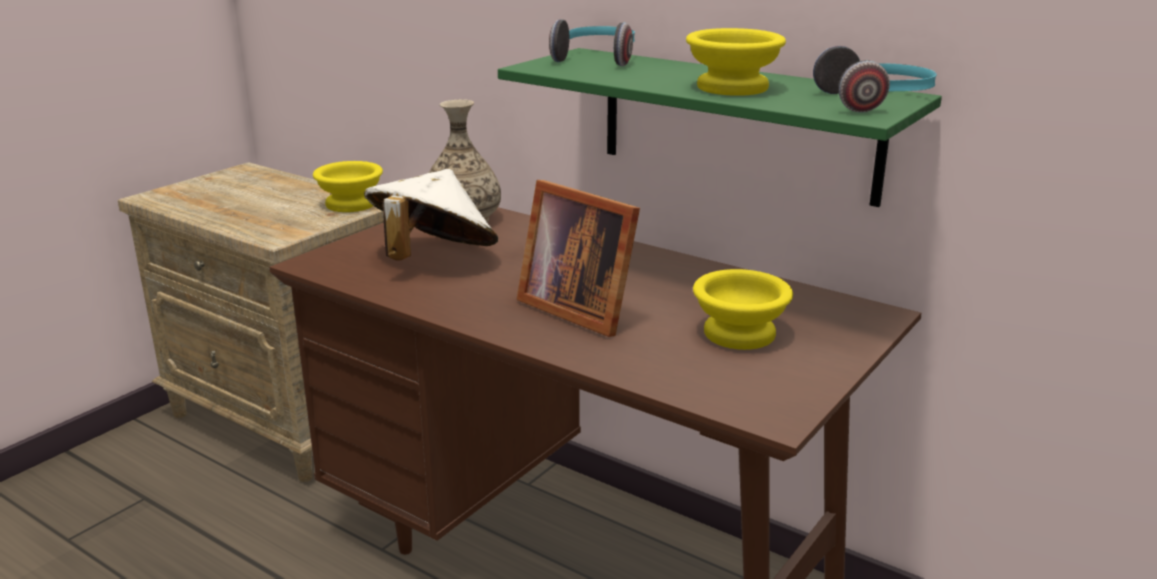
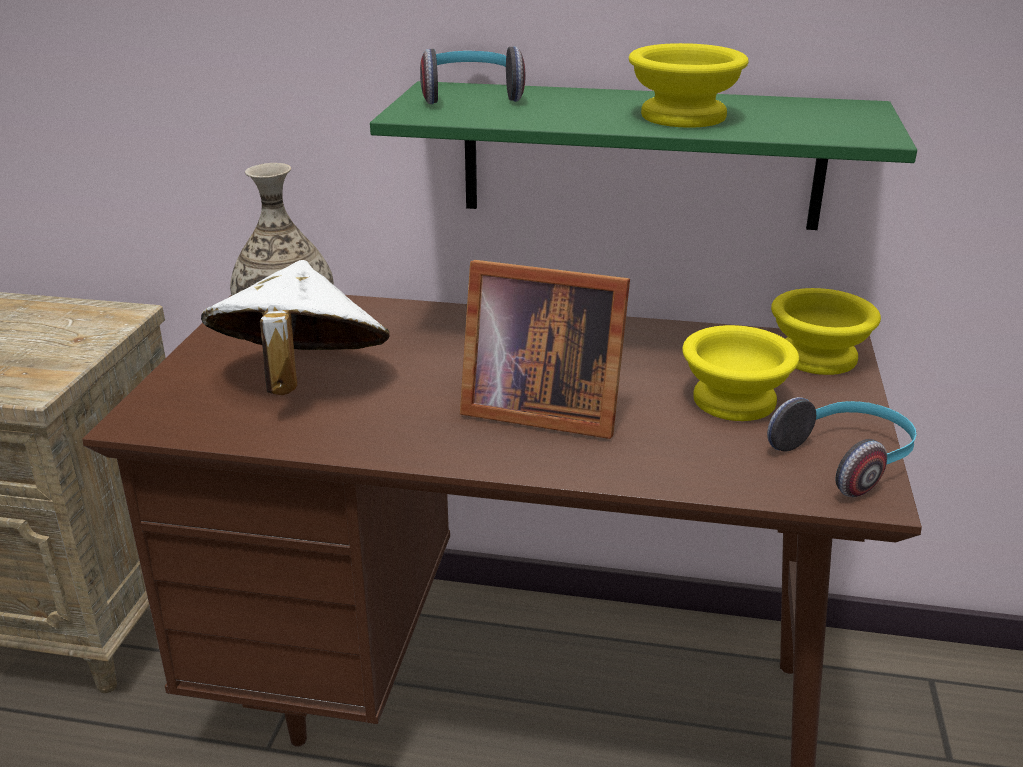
camera: 25 degrees left, 5 degrees up
(350, 203) = (92, 319): yellow bowl -> yellow bowl (814, 356)
(876, 102) = (851, 117): headphones -> headphones (847, 460)

